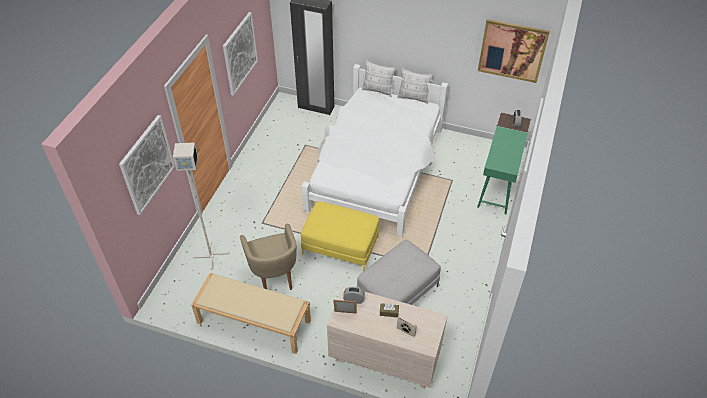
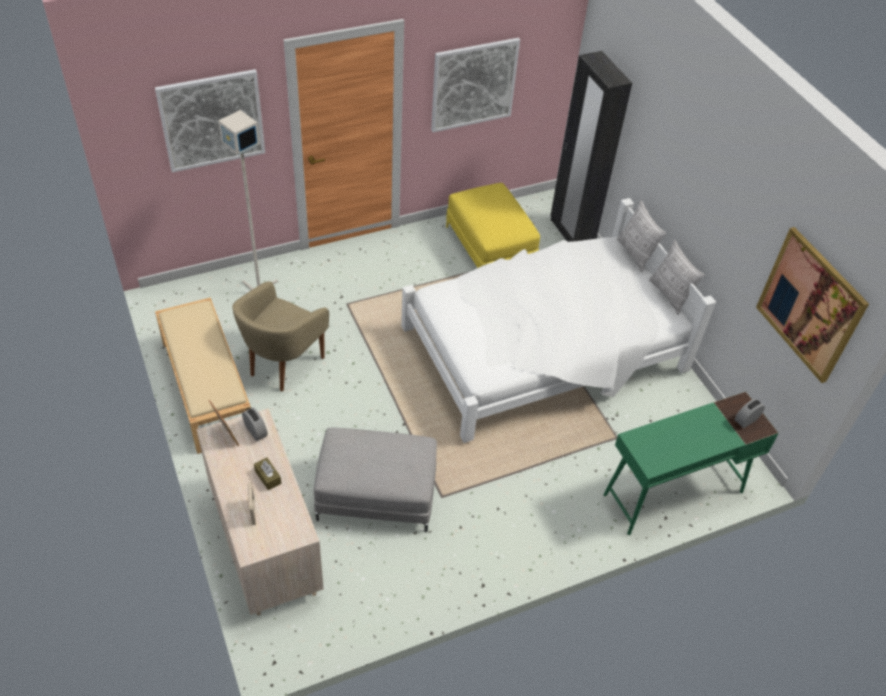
camera: 45 degrees right, 0 degrees up
(340, 245) = (389, 393): yellow ottoman -> yellow ottoman (490, 247)

